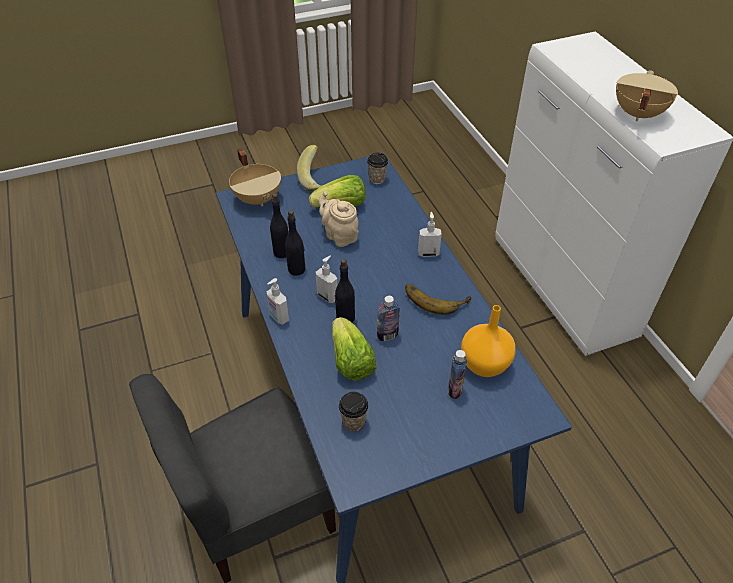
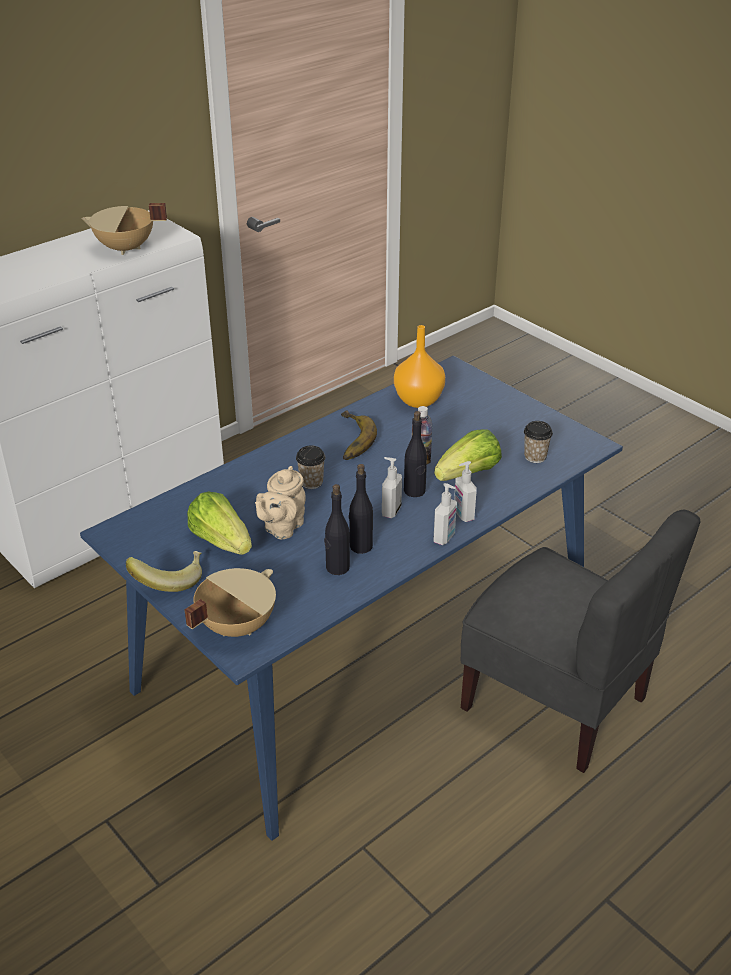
camera: 110 degrees left, 10 degrees down
(377, 179) = (149, 523): cup -> cup (311, 482)
(428, 253) = (281, 456): soap dispenser -> soap dispenser (463, 515)
(454, 390) = (458, 411): bottle -> none

